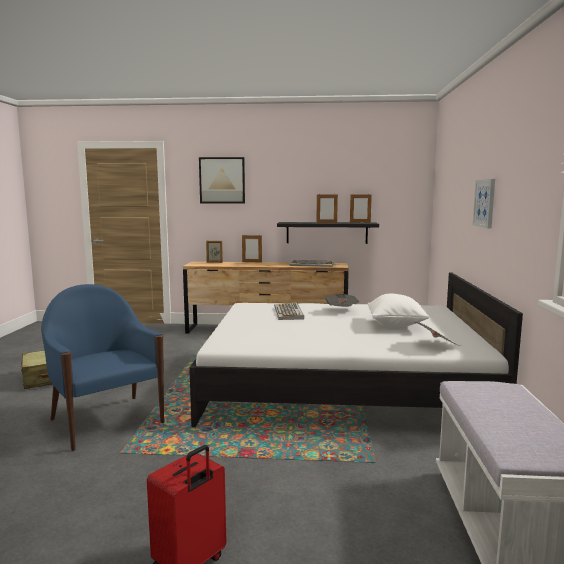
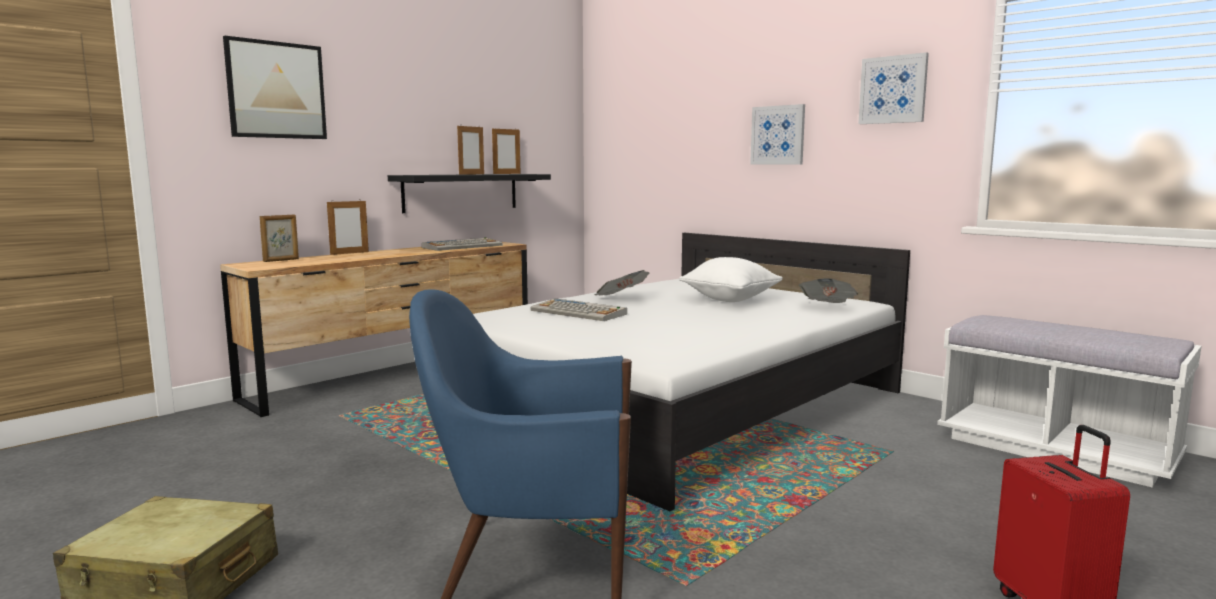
camera: 50 degrees left, 0 degrees up
(527, 168) = (893, 89): none -> picture

